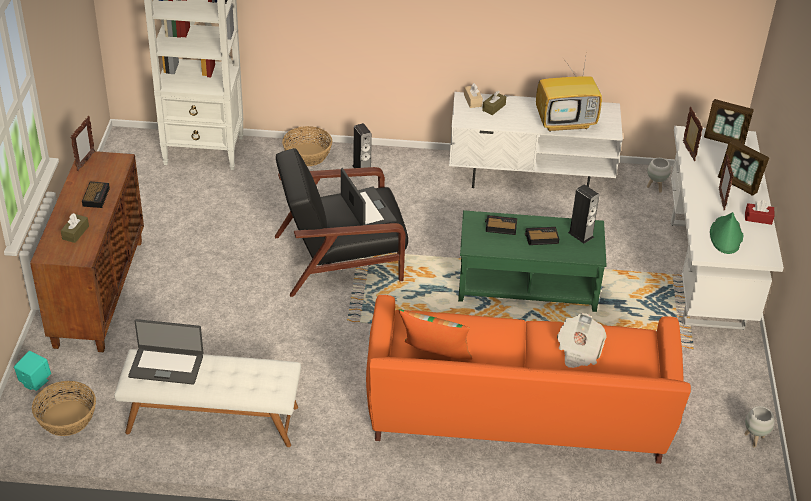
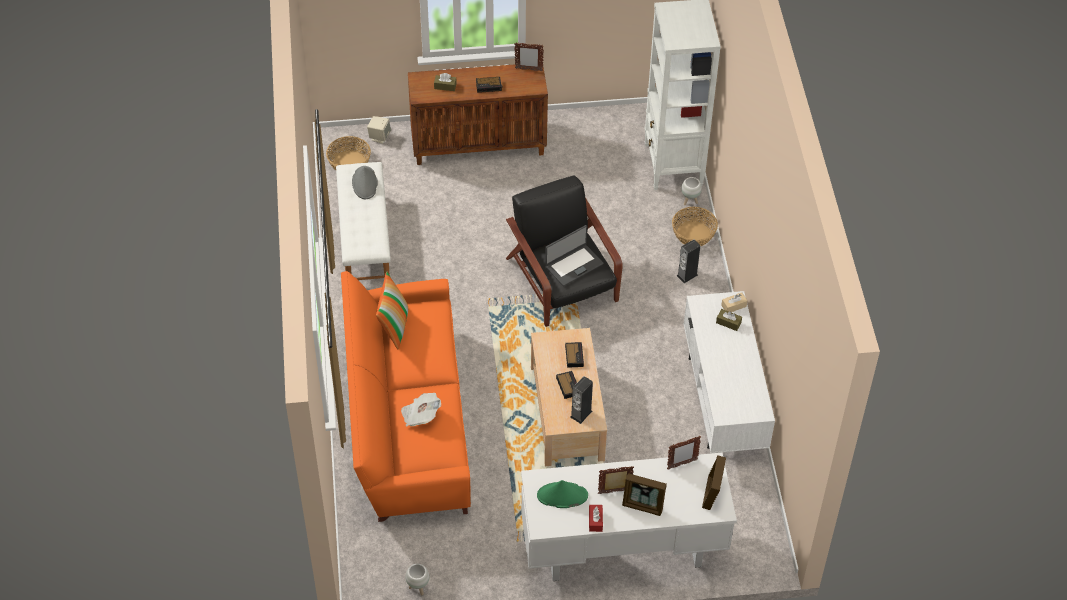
camera: 80 degrees right, 10 degrees up
(34, 382) = (379, 137): turquoise speaker -> beige speaker
(166, 365) = (365, 183): laptop -> grey hat
(527, 285) = (566, 413): green coffee table -> beige coffee table
(566, 122) = (725, 380): television -> none
(655, 187) = (741, 504): white planter -> white planter (689, 201)
(739, 184) = (643, 505): picture frame -> picture frame turned 105 degrees counterclockwise

